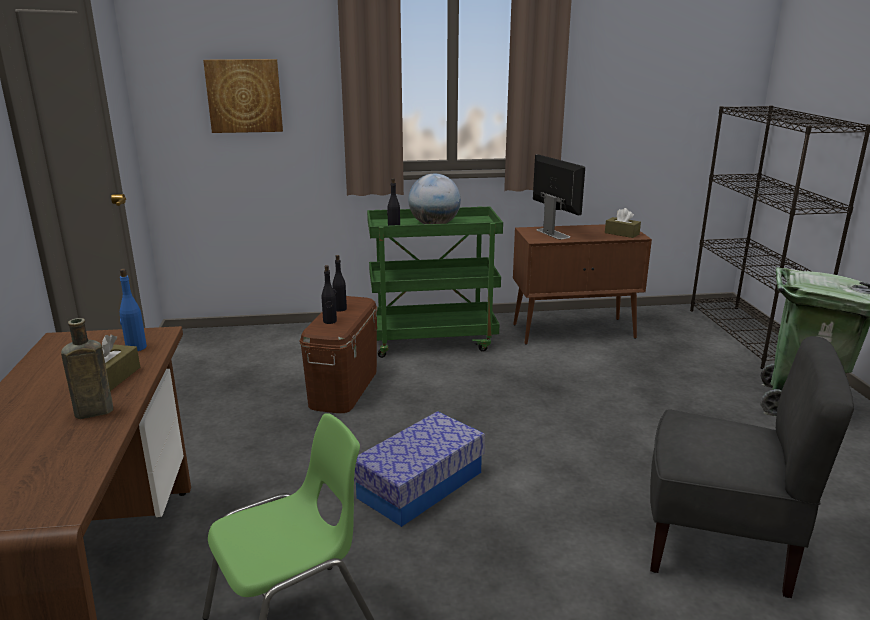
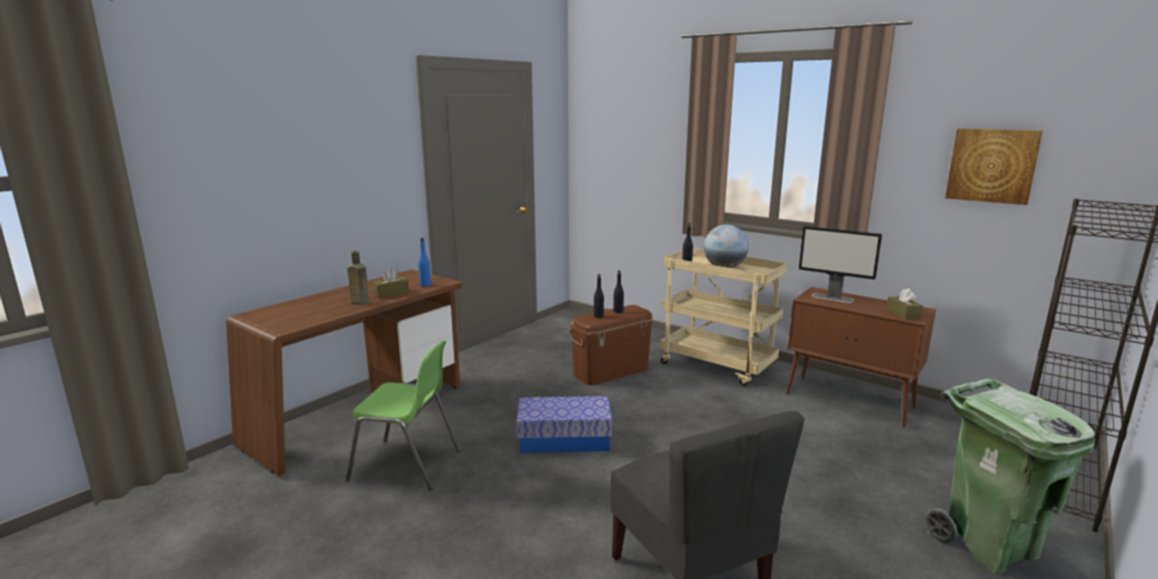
camera: 45 degrees right, 5 degrees down
(244, 96) = (630, 152): picture -> picture (992, 165)
(433, 340) = (718, 366): green cart -> beige cart
(552, 233) = (833, 298): monitor -> monitor turned 105 degrees clockwise

